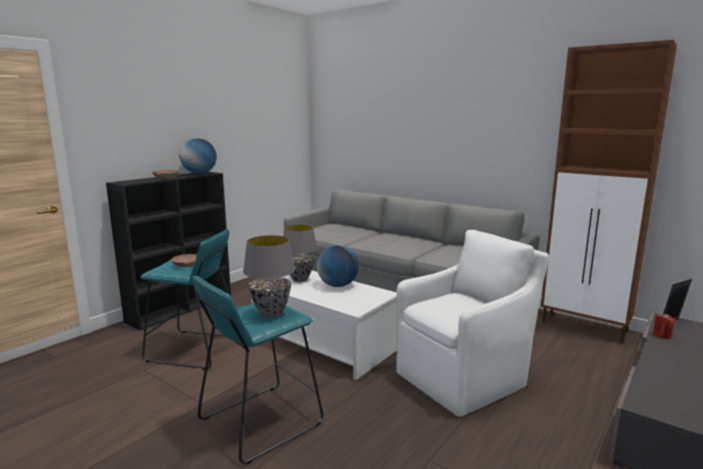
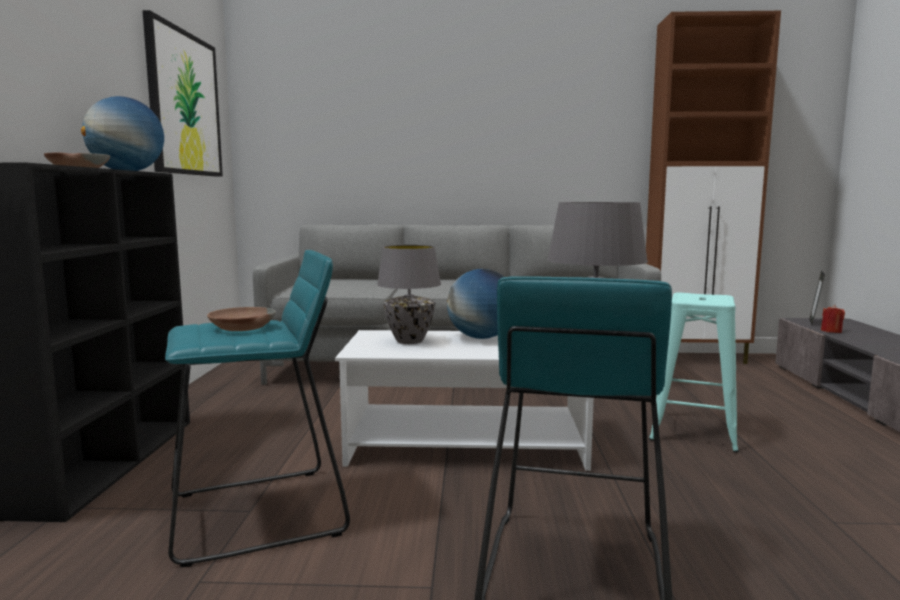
camera: 35 degrees left, 5 degrees down
(264, 123) = (184, 104): none -> picture
(463, 378) = (693, 431): white armchair -> turquoise stool

